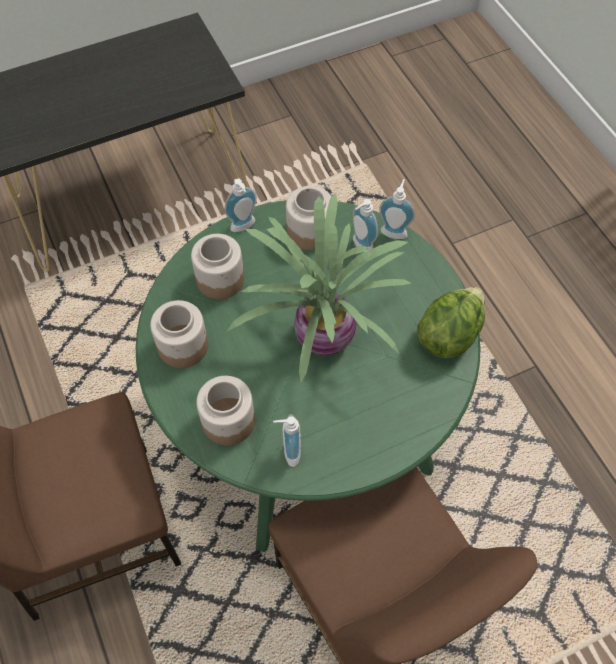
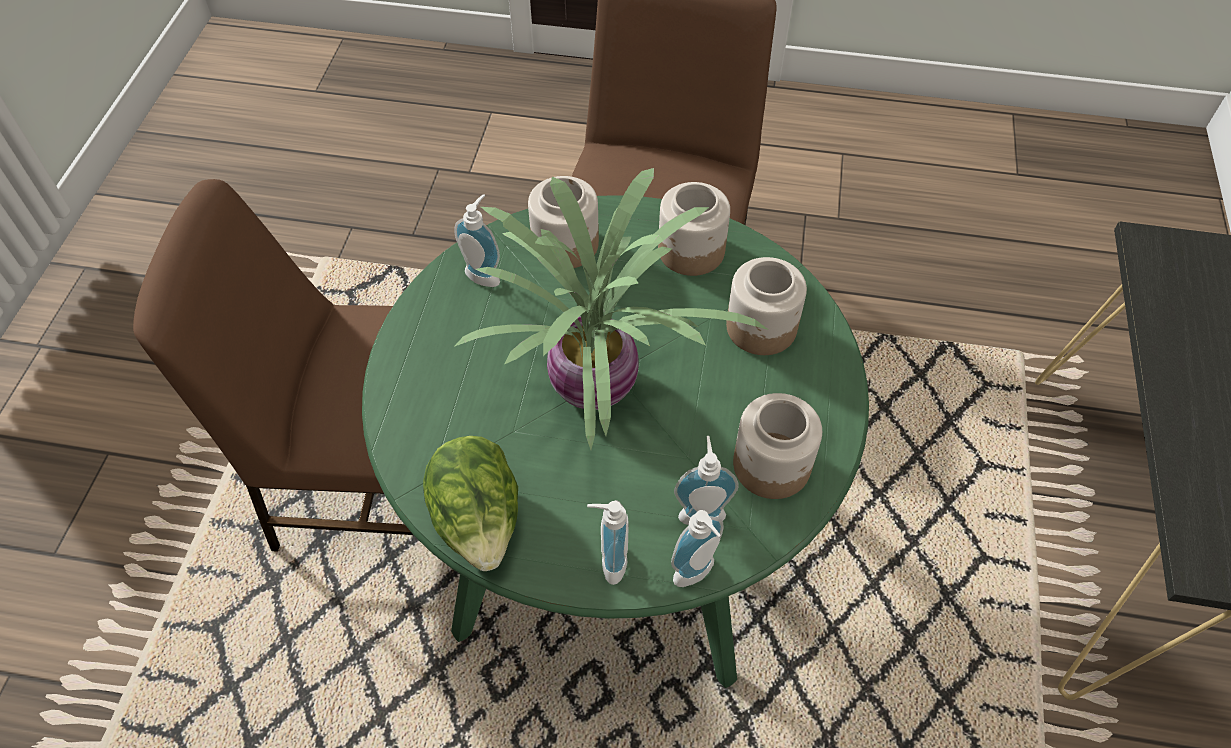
camera: 125 degrees right, 5 degrees down
(244, 227) = (832, 395): soap dispenser -> soap dispenser (608, 561)

